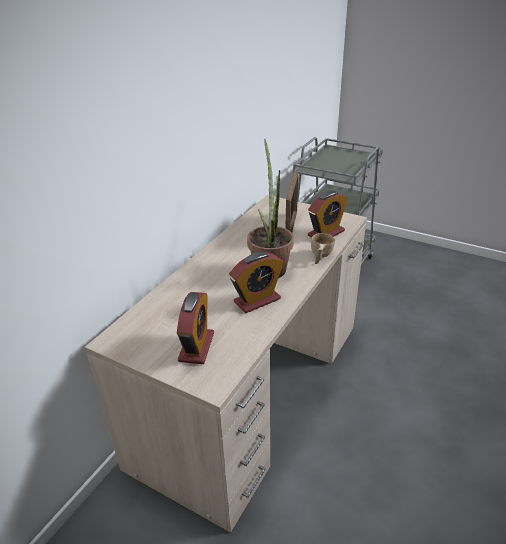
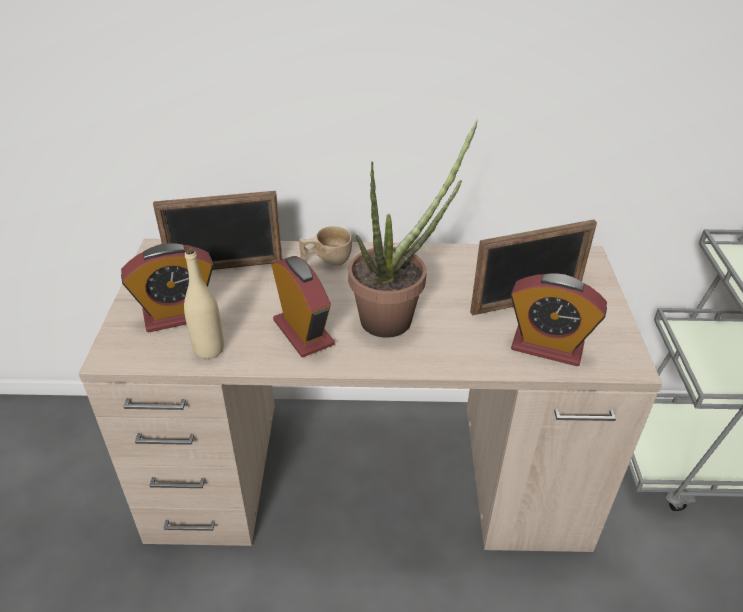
camera: 60 degrees right, 5 degrees up
(164, 314) = (226, 267): none -> picture frame
(243, 340) = (209, 349): none -> beige bottle
(257, 300) = (303, 332): alarm clock -> alarm clock turned 150 degrees counterclockwise
(320, 257) = (467, 361): beige cup -> beige cup (326, 260)

